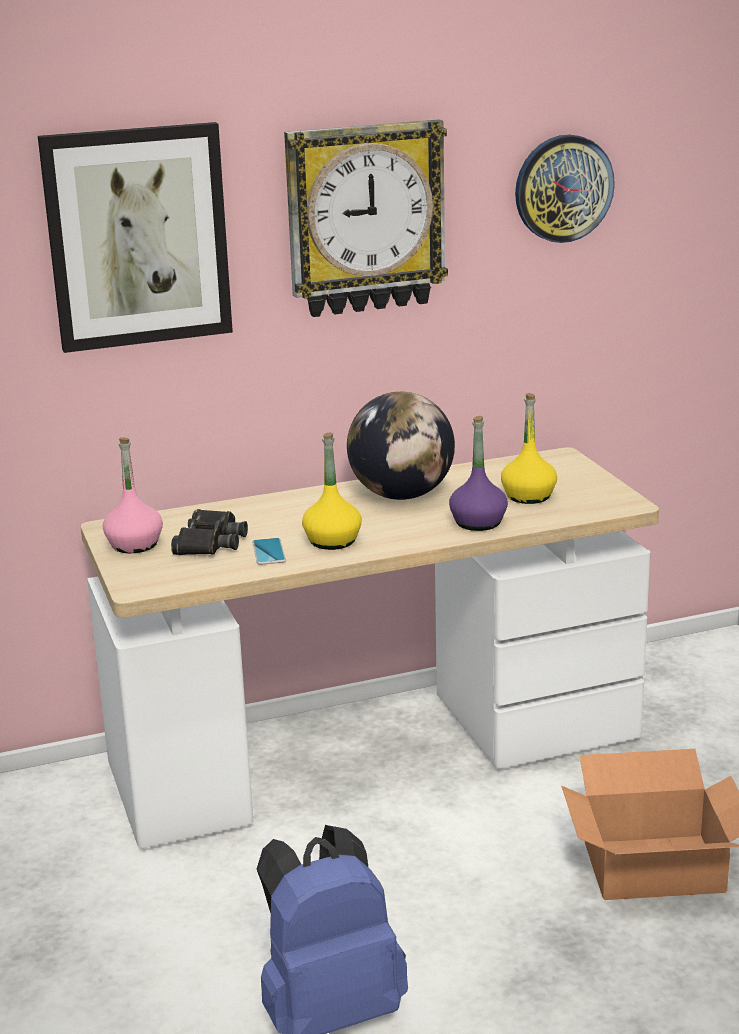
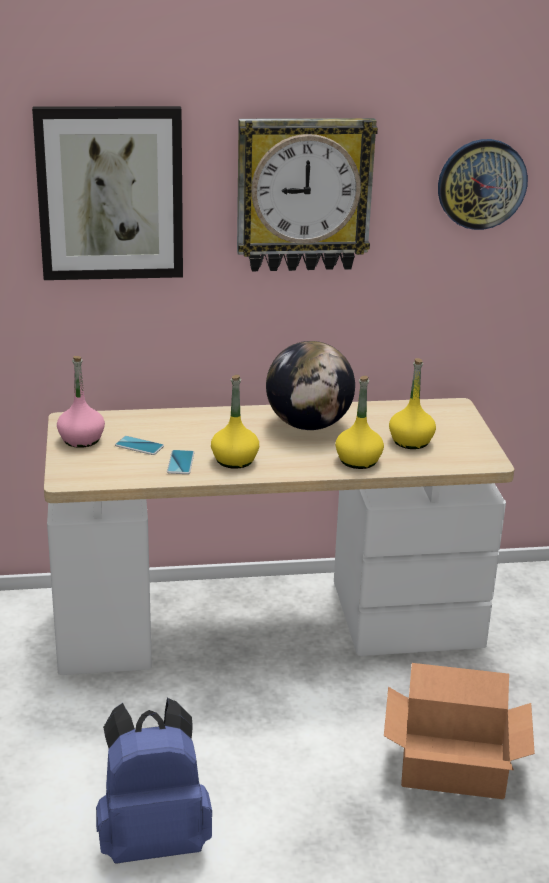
camera: 10 degrees right, 5 degrees up
(209, 542) = (139, 446): black binoculars -> phone
(478, 522) = (358, 460): purple bottle -> yellow bottle

